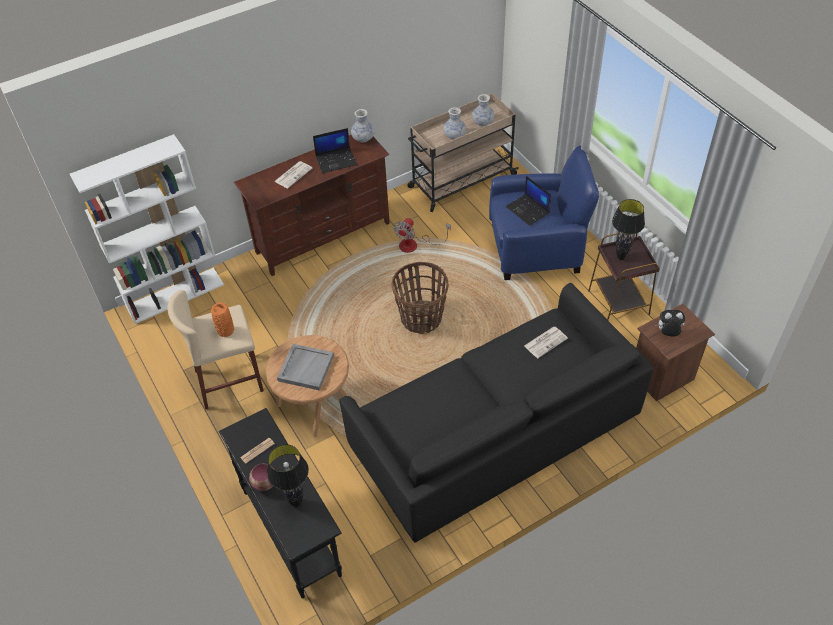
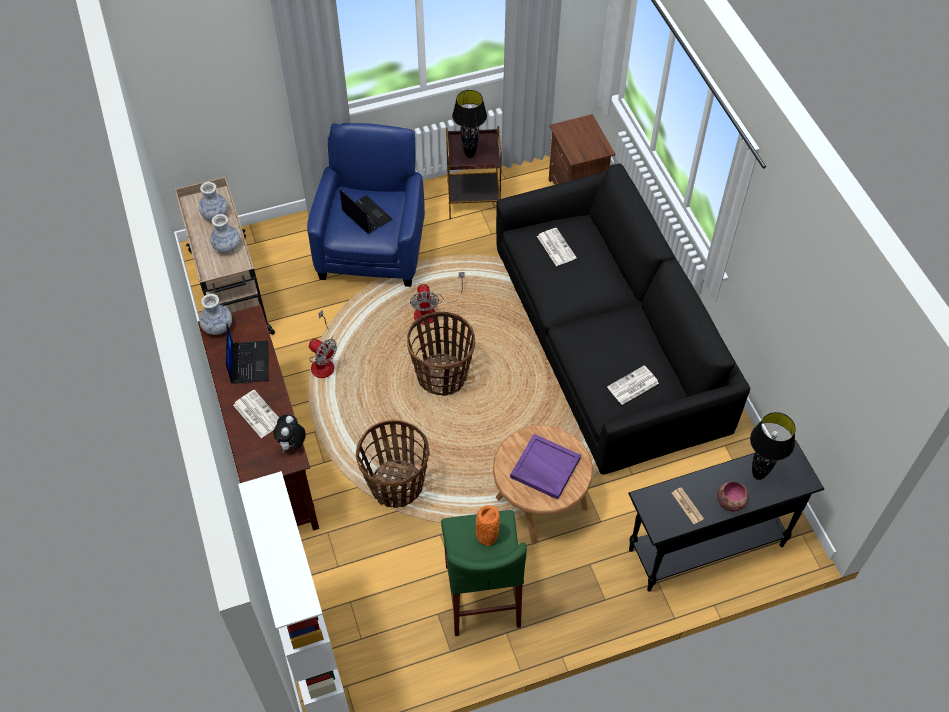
camera: 80 degrees left, 5 degrees up
(229, 381) = (482, 595): beige stool -> green stool
(305, 368) = (544, 468): grey tray -> purple tray
(314, 311) = (396, 485): none -> basket
(406, 421) = (632, 386): none -> newspaper
(484, 298) = (431, 311): none -> fan
(528, 210) = (366, 215): laptop -> laptop turned 105 degrees counterclockwise
(668, 333) = (584, 145): plush toy -> plush toy (292, 444)

